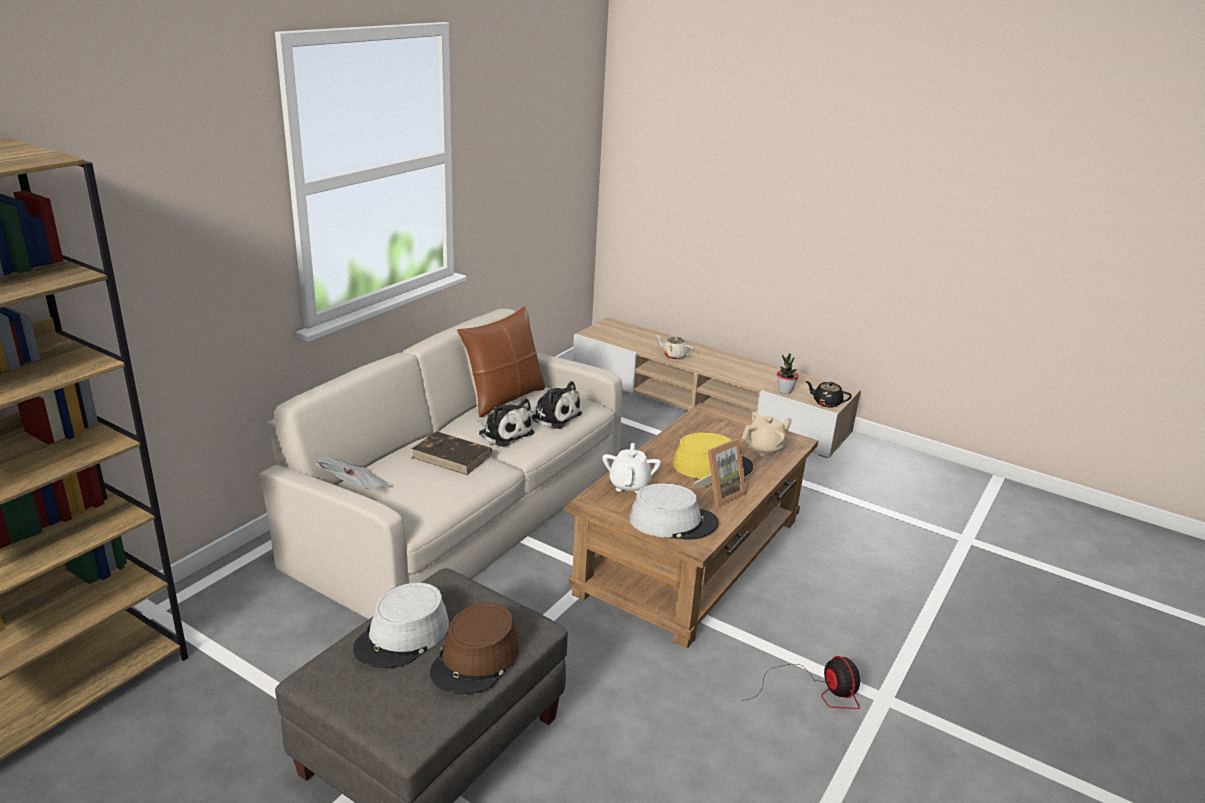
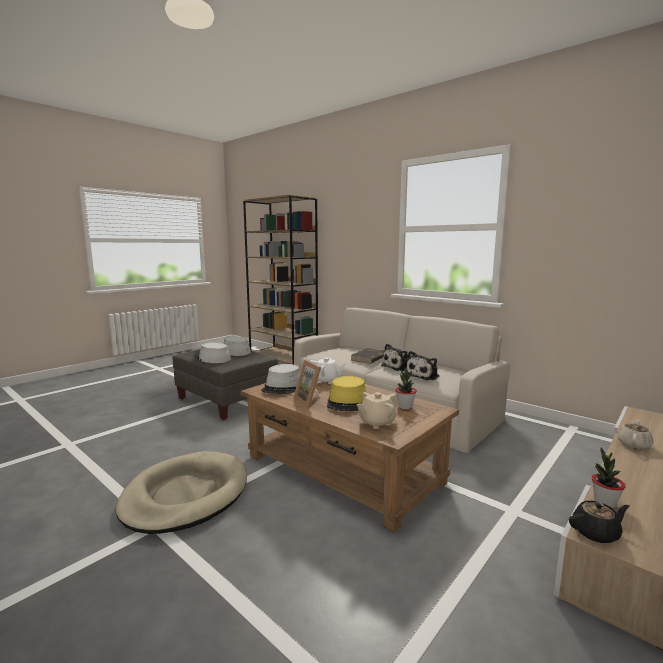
camera: 100 degrees right, 15 degrees down
(355, 490) = (338, 347): newspaper -> none
(476, 660) = (212, 358): brown hat -> grey hat
(503, 398) = (444, 368): brown pillow -> none
(708, 430) = (405, 407): none -> potted plant
(764, 449) = (376, 423): beige teapot -> beige teapot turned 75 degrees clockwise
(815, 691) = (185, 495): fan -> beige dog bed
(826, 402) = (596, 533): black teapot -> black teapot turned 45 degrees clockwise

